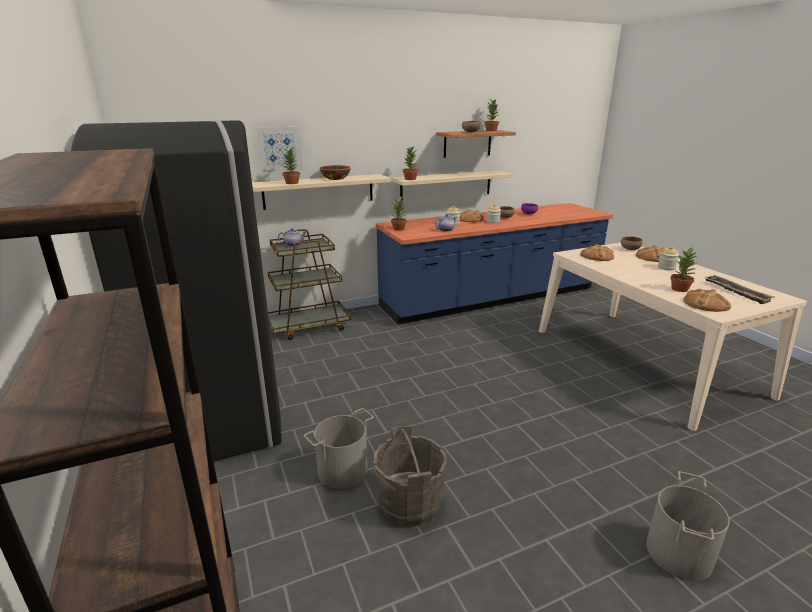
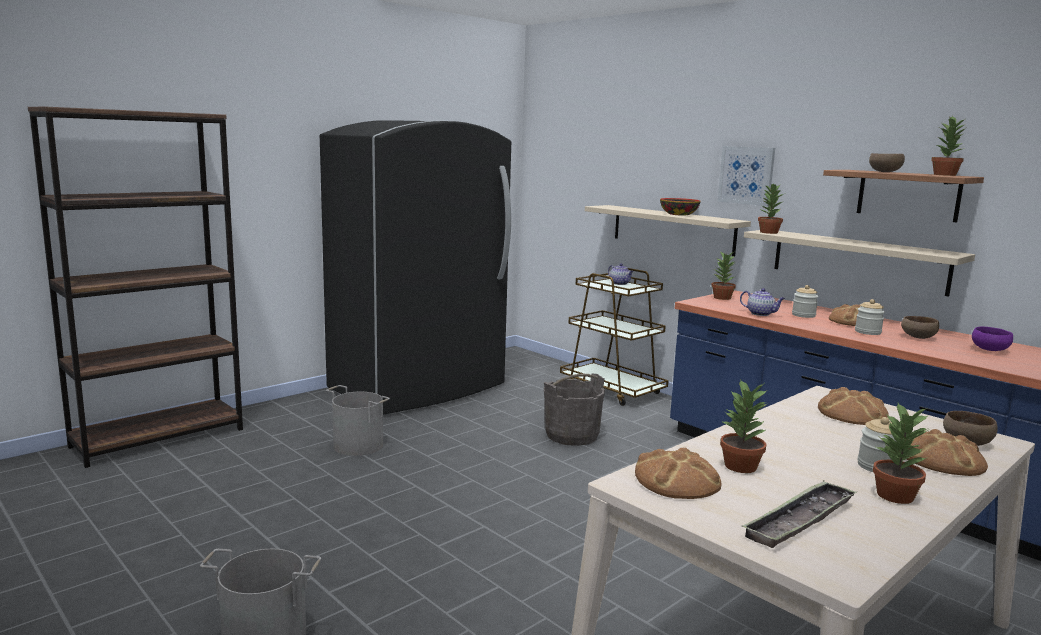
camera: 70 degrees right, 10 degrees down
(279, 149) = (640, 171): picture -> picture (746, 175)
(292, 183) = (625, 209): potted plant -> potted plant (895, 496)
(409, 503) = (321, 478): grey bucket -> grey bucket (571, 435)

